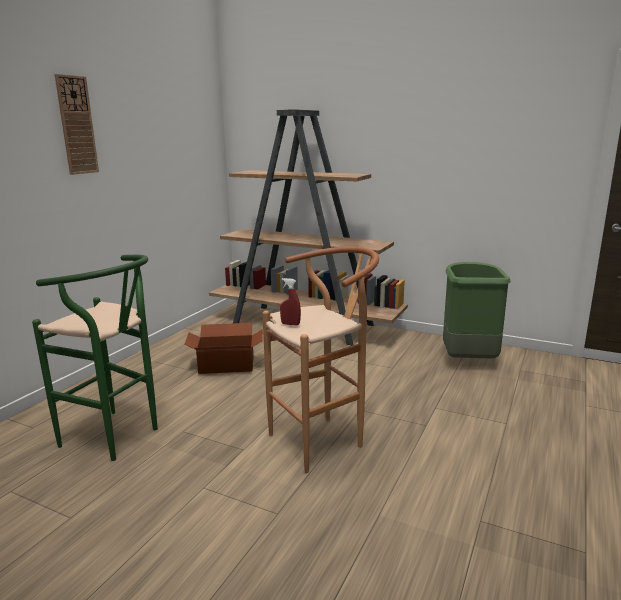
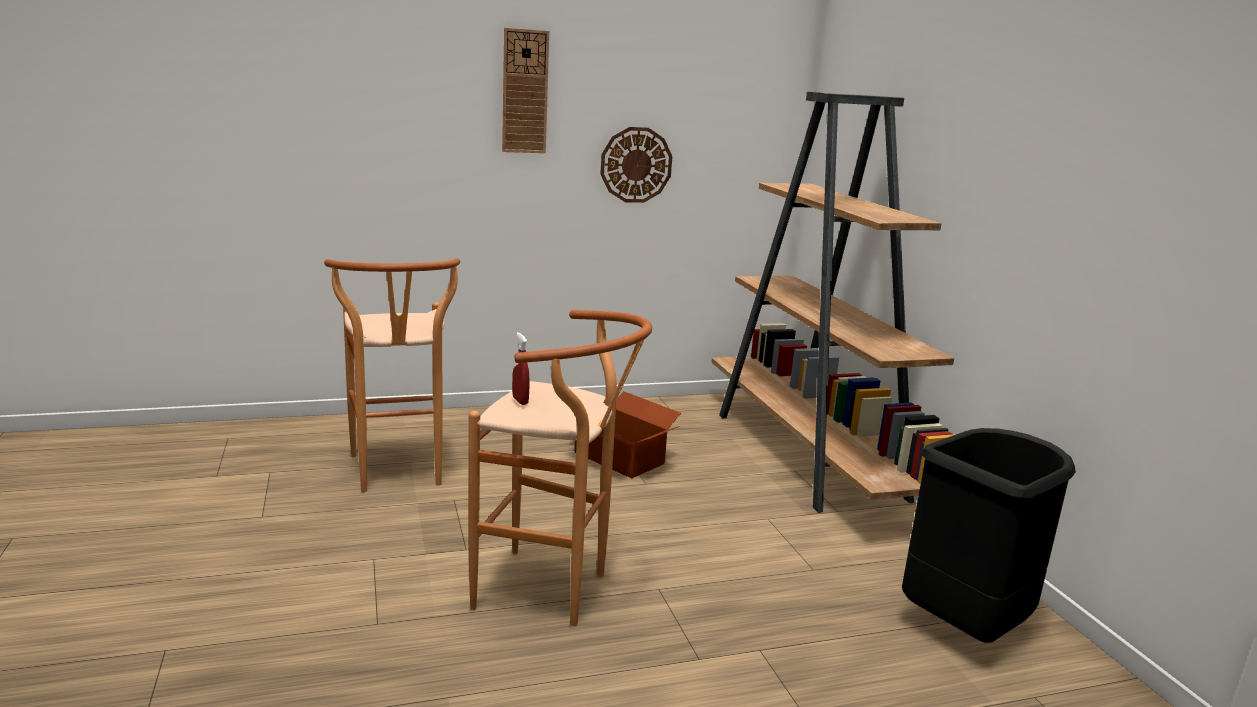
camera: 45 degrees right, 0 degrees up
(117, 438) = (399, 474): green stool -> brown stool
(150, 173) = (636, 165): none -> wall clock
(467, 359) = (965, 626): green trash can -> black trash can

